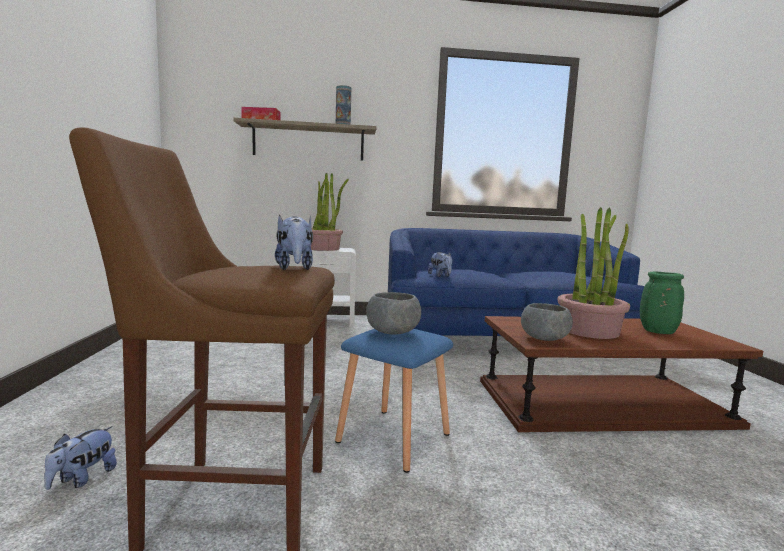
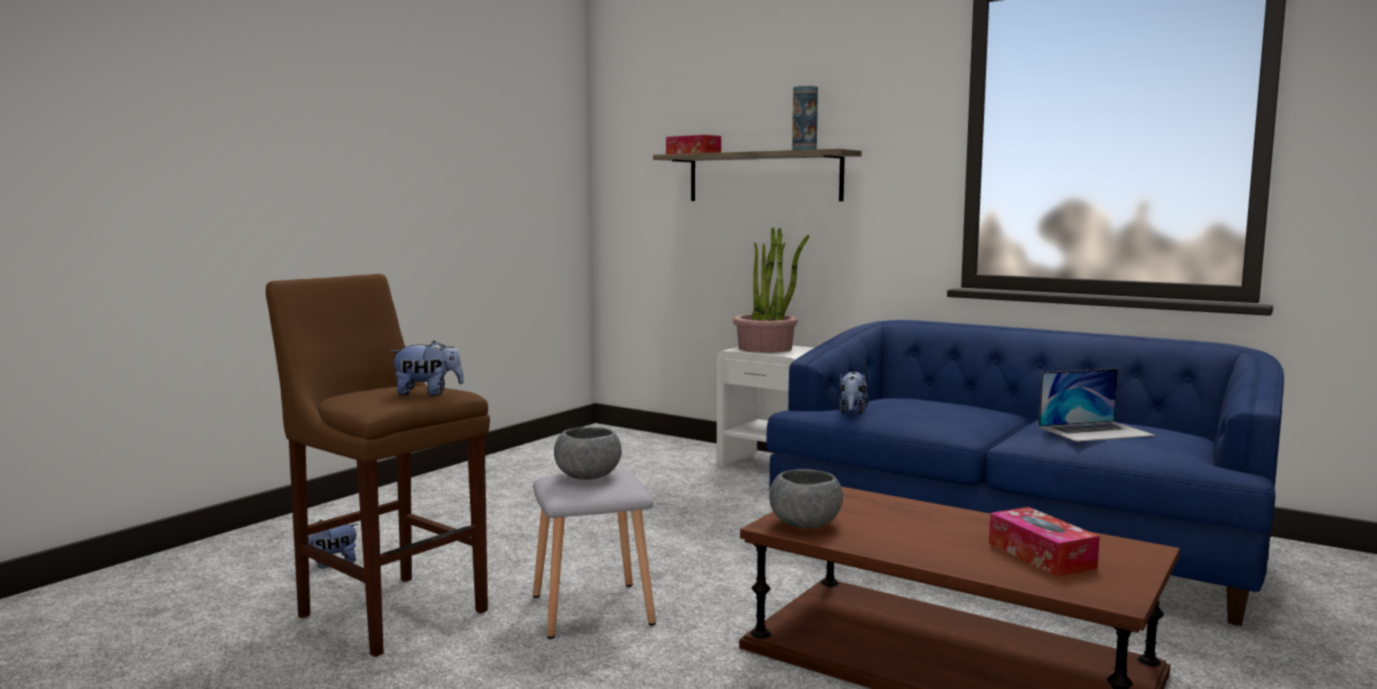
camera: 40 degrees right, 0 degrees up
(295, 268) = (428, 393): plush toy -> plush toy turned 120 degrees counterclockwise
(394, 437) = (594, 609): blue stool -> grey stool
(559, 274) = (1095, 431): none -> laptop
(589, 330) = (919, 530): potted plant -> none
(657, 332) = (1041, 555): green vase -> tissue box

